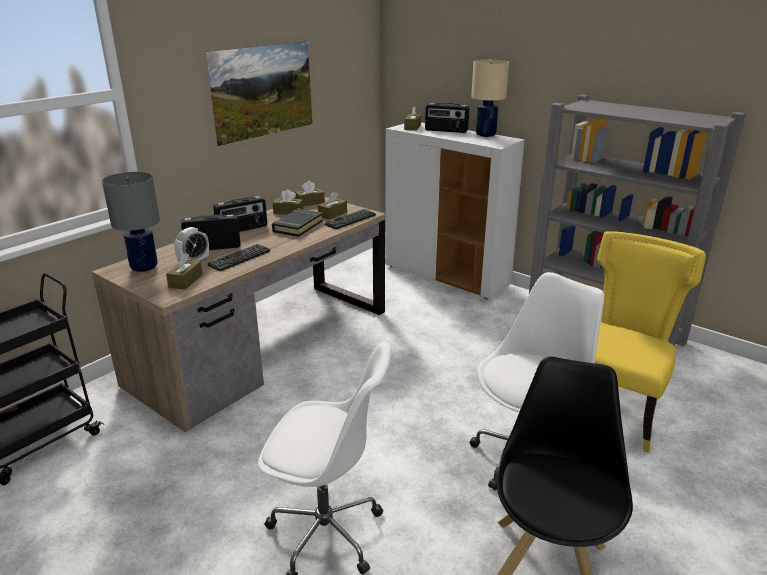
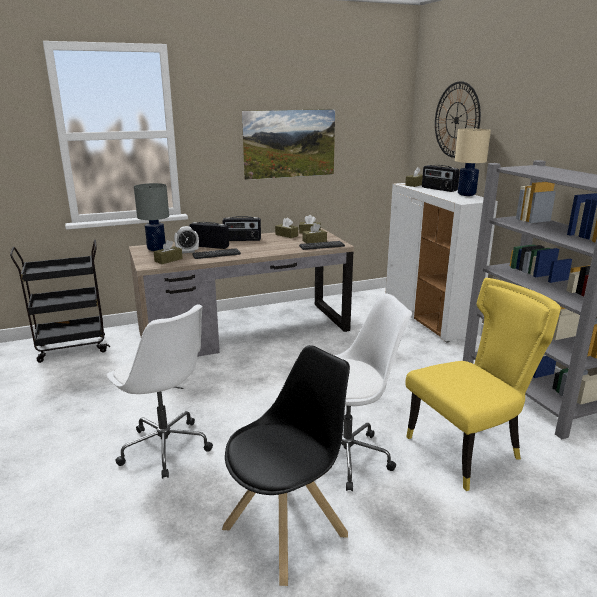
camera: 30 degrees right, 5 degrees down
(297, 226) = (279, 244): black book -> none
(453, 49) = (456, 120): none -> wall clock

